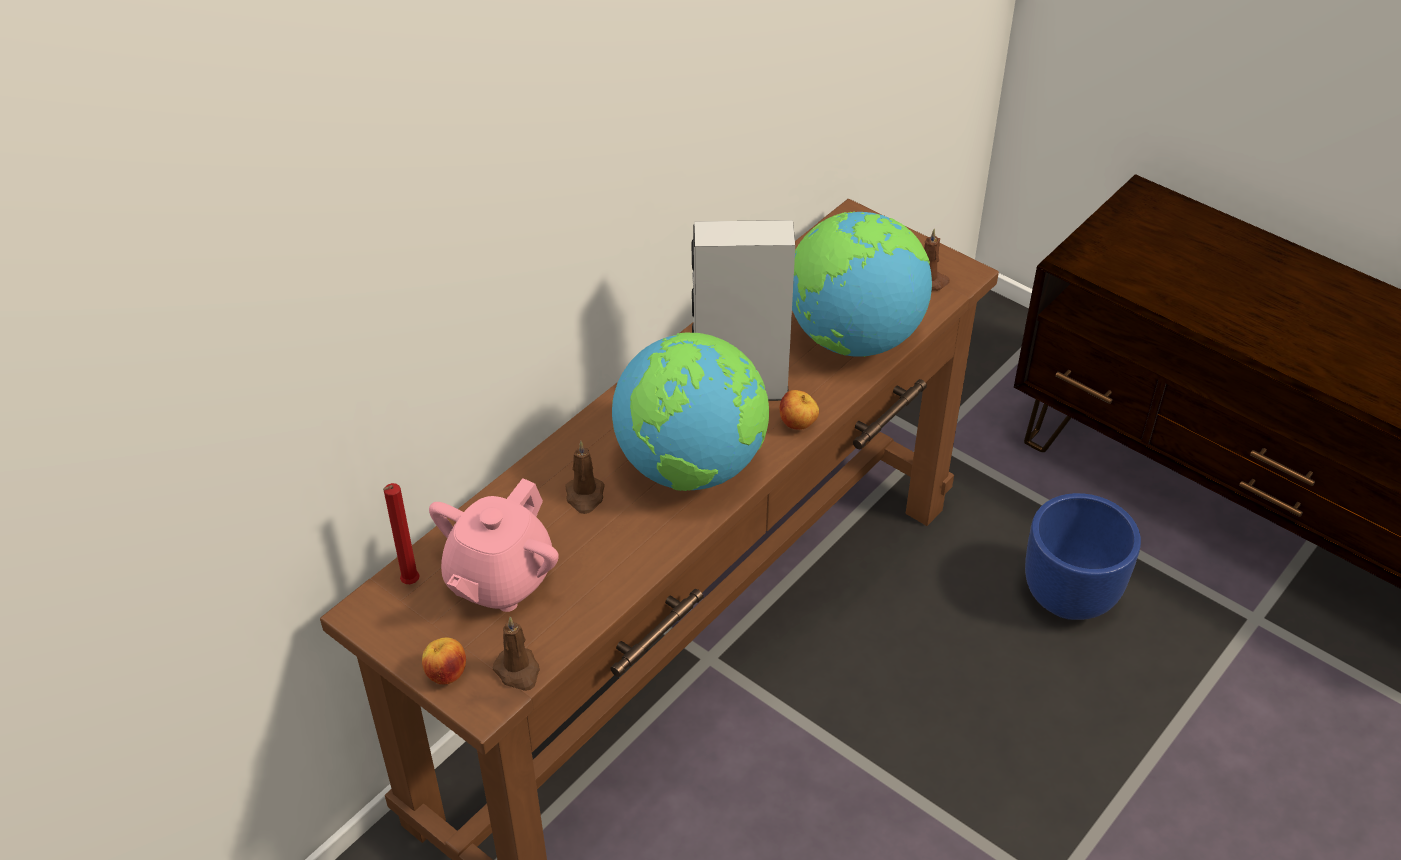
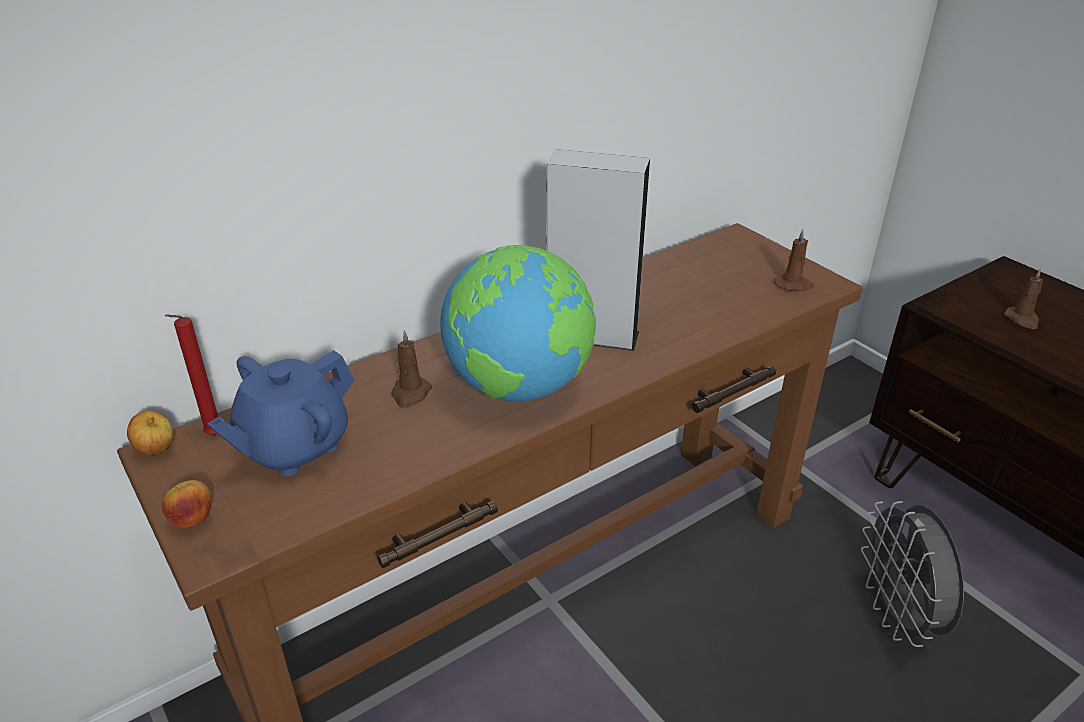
camera: 15 degrees right, 10 degrees down
(499, 579) = (294, 447): pink teapot -> blue teapot
(518, 671) = (262, 532): brown candle -> brown candle (1022, 320)
(798, 424) = (635, 370): apple -> apple (156, 450)
(853, 338) = (710, 314): globe -> none
(1070, 598) = (898, 617): blue planter -> grey fan

